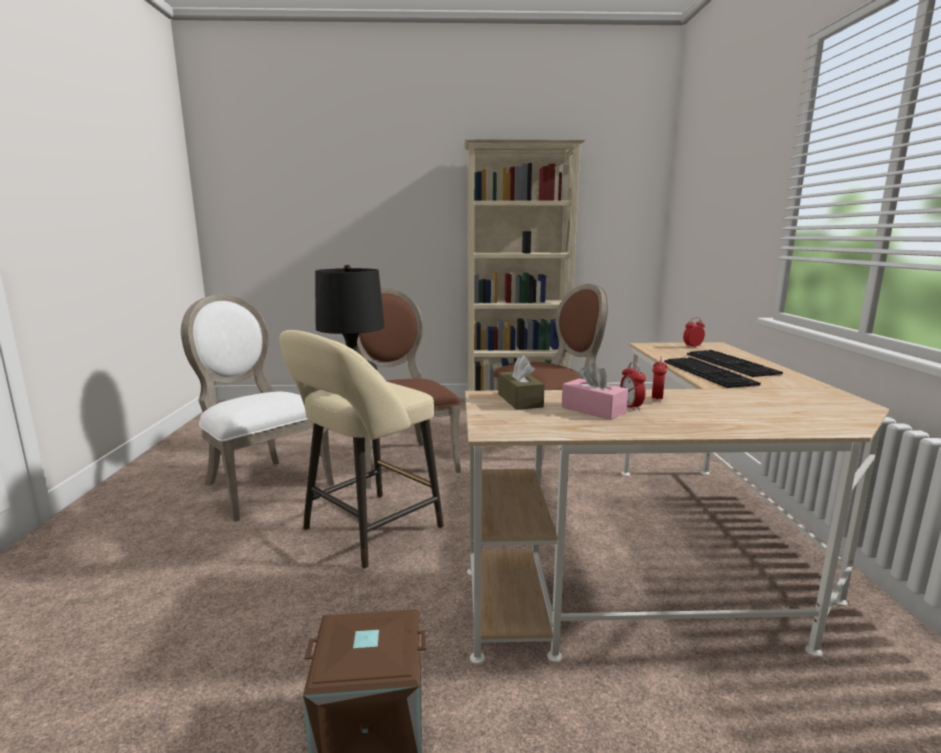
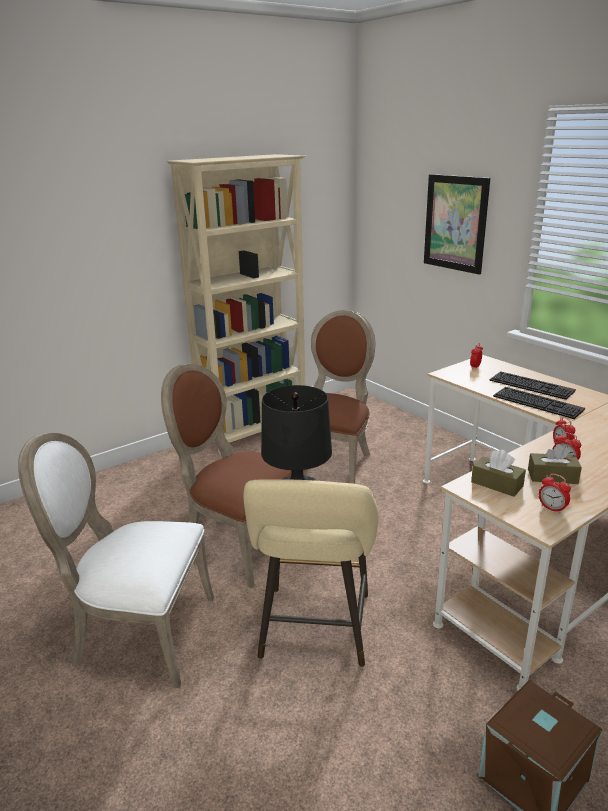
camera: 35 degrees left, 10 degrees up
(535, 424) = (552, 508): none -> alarm clock
(593, 410) = (552, 476): pink tissue box -> brown tissue box
(732, 201) = (455, 223): none -> picture

